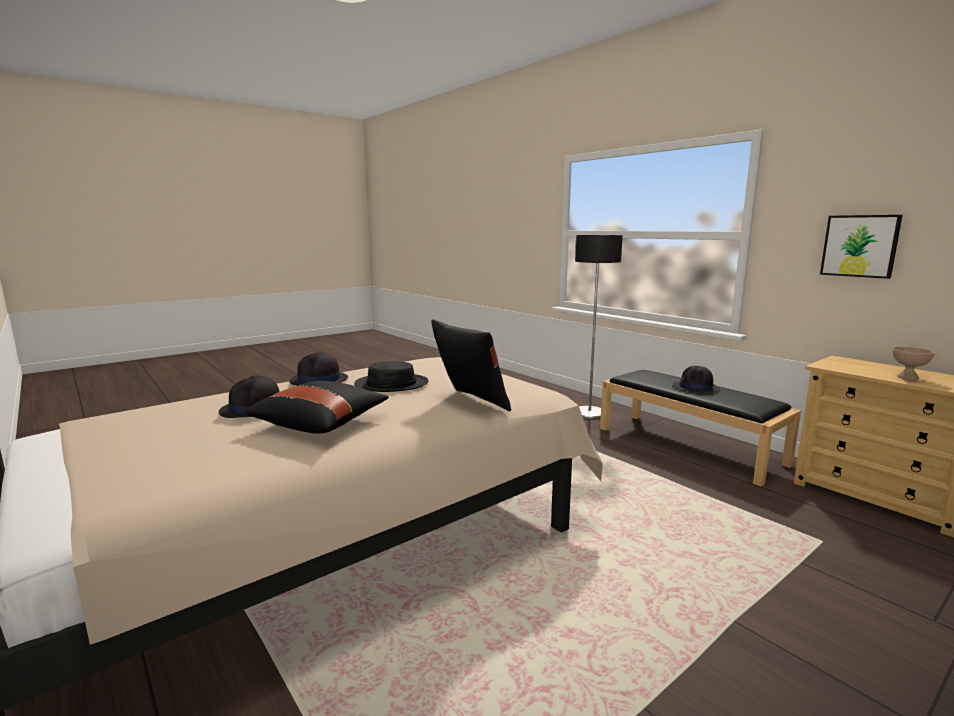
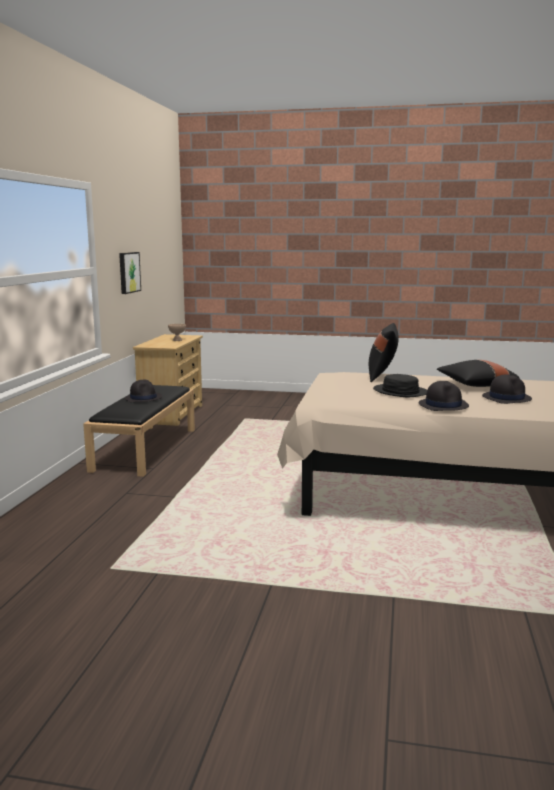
camera: 130 degrees left, 0 degrees up
(589, 413) = (100, 488): floor lamp -> none

